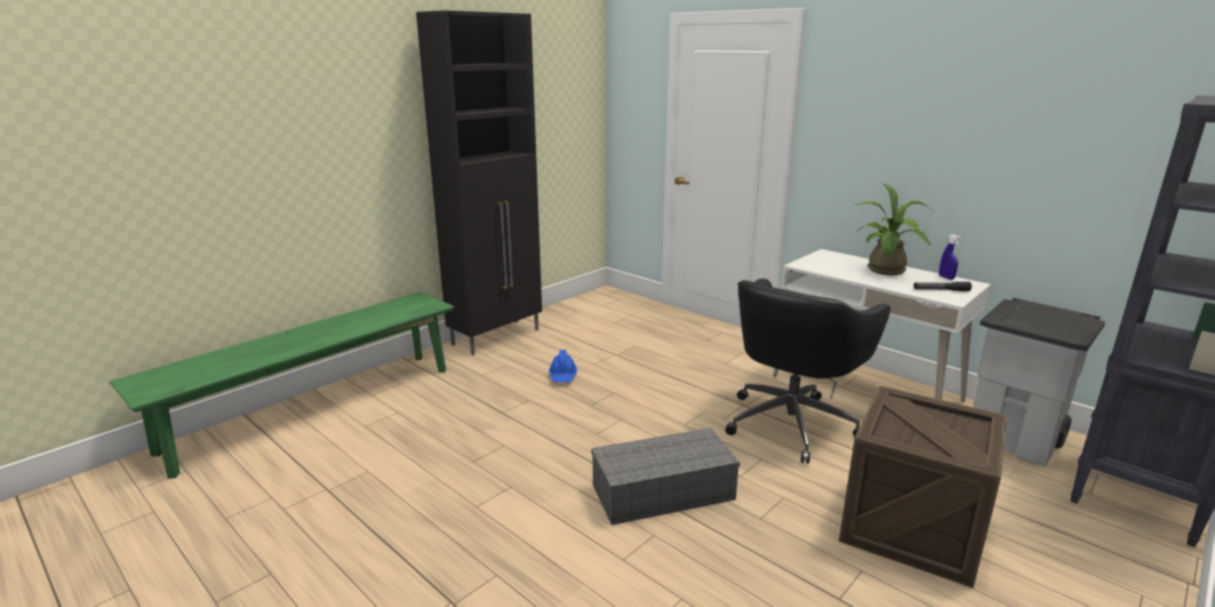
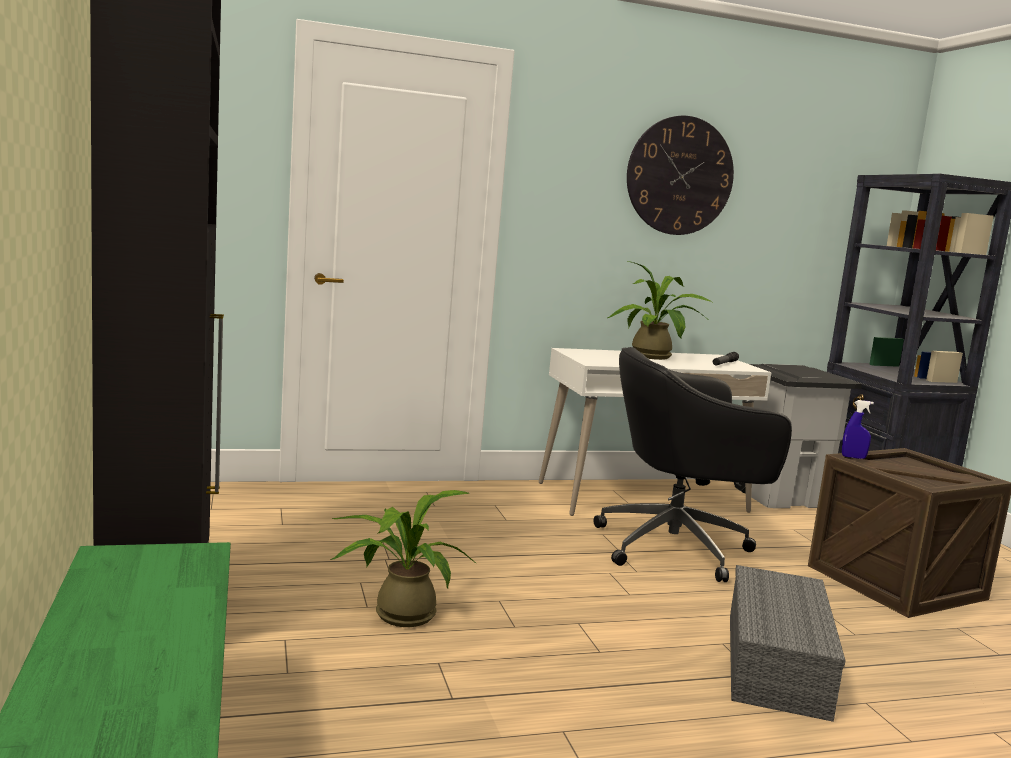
camera: 60 degrees left, 10 degrees down
(563, 376) = (398, 613): blue hard hat -> potted plant
(792, 422) = (677, 548): black office chair -> black office chair turned 105 degrees clockwise
(946, 277) = (693, 355): blue spray bottle -> blue spray bottle (853, 457)
(957, 103) = (680, 176): none -> wall clock

